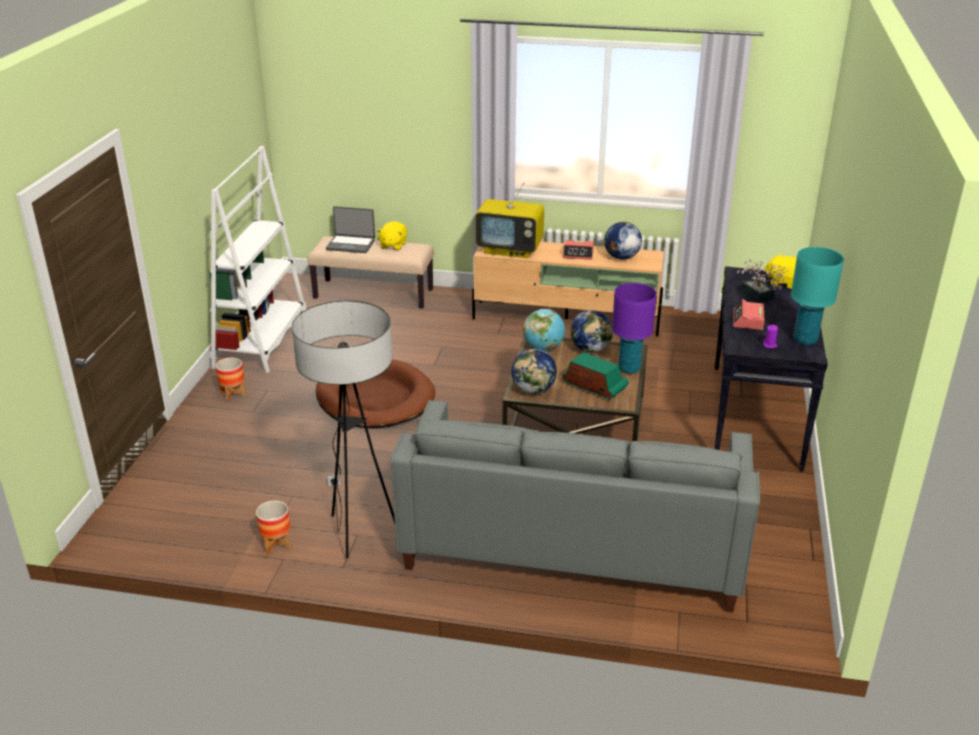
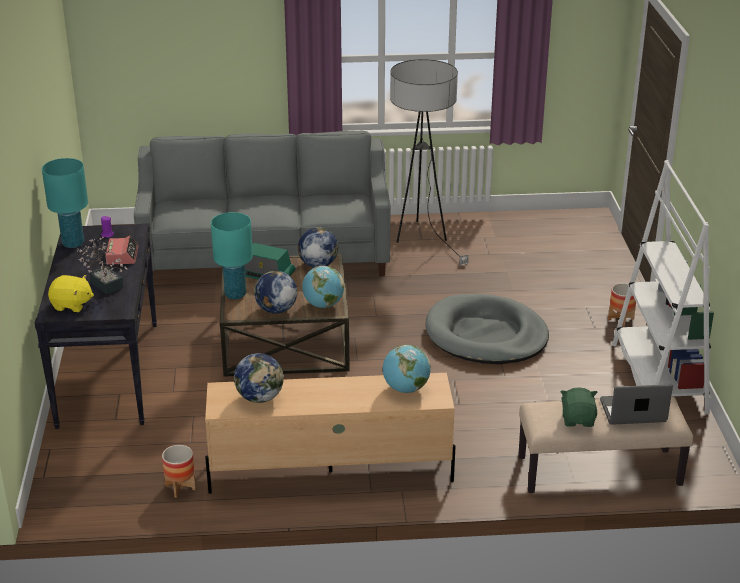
camera: 165 degrees right, 0 degrees up
(276, 544) = (472, 227): planter -> planter (180, 487)
(375, 399) = (486, 335): brown dog bed -> grey dog bed
(393, 245) = (578, 419): yellow plush toy -> green plush toy
(510, 250) = (406, 389): television -> globe
(578, 254) = (316, 395): alarm clock -> none
(629, 369) = (235, 294): purple table lamp -> turquoise table lamp

